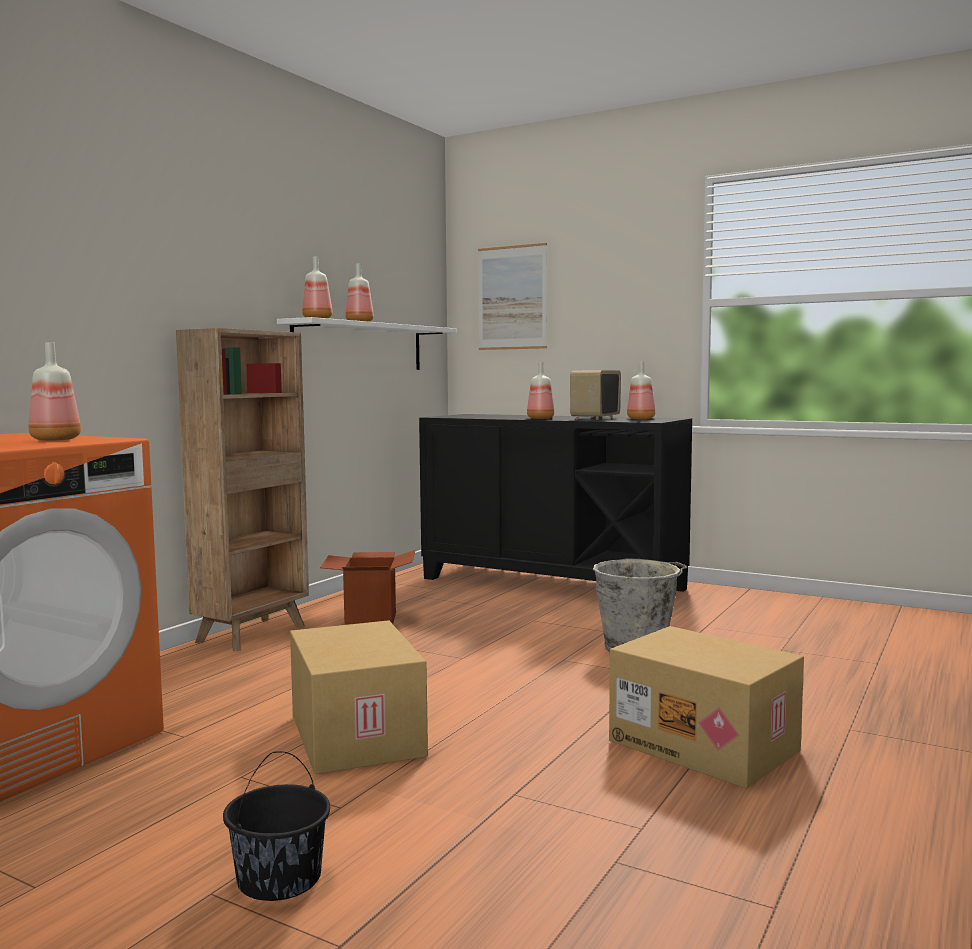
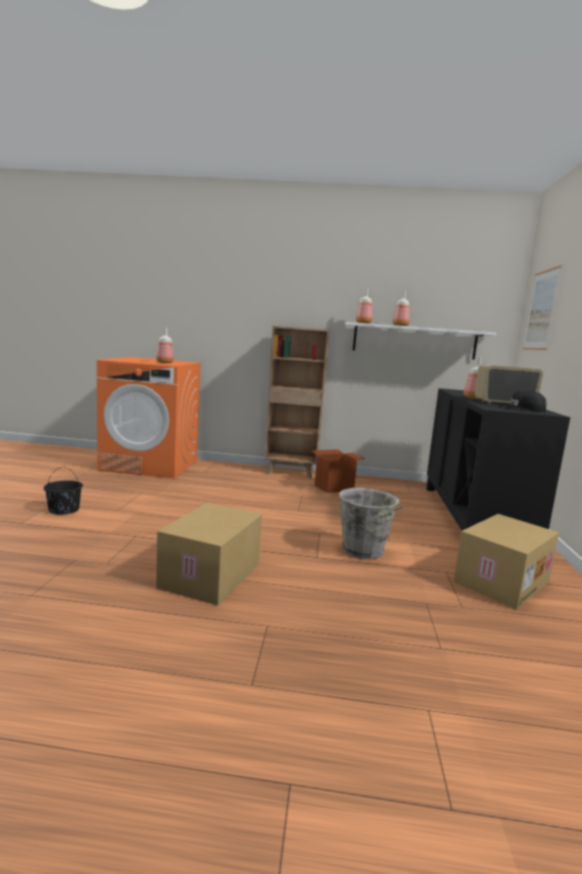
camera: 65 degrees right, 5 degrees up
(353, 735) = (185, 503): cardboard box -> cardboard box (500, 581)
(641, 418) = (522, 409): bottle -> black cap

